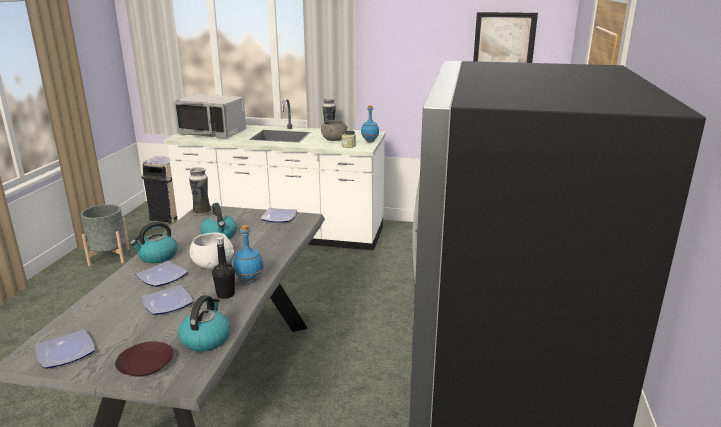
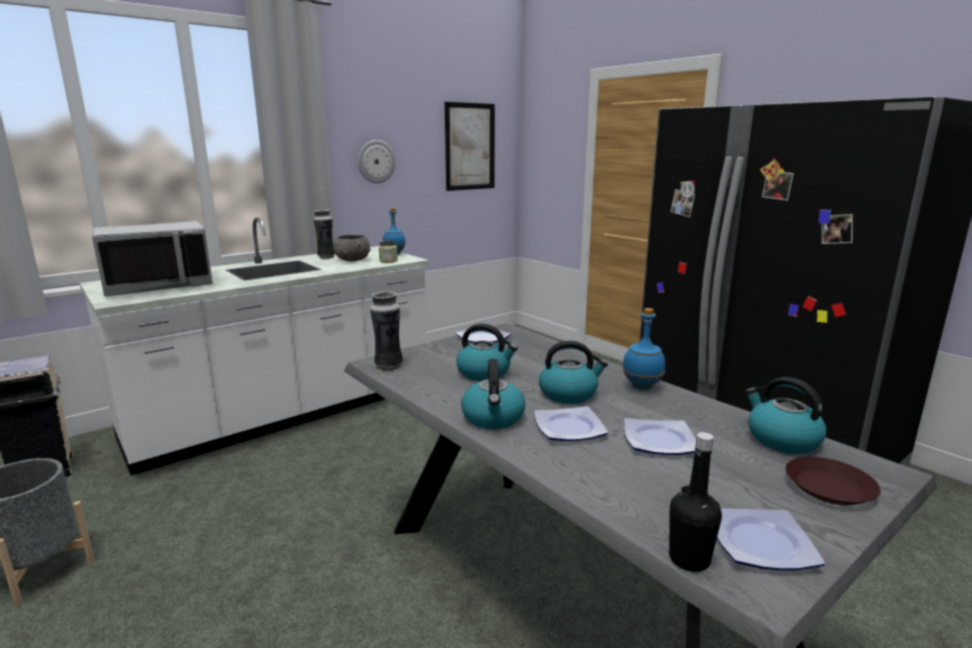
camera: 50 degrees left, 5 degrees down
(213, 264) = (569, 394): white bowl -> kettle
(225, 294) = (668, 405): black bottle -> black bottle (689, 559)
(402, 63) = (376, 161): none -> wall clock

